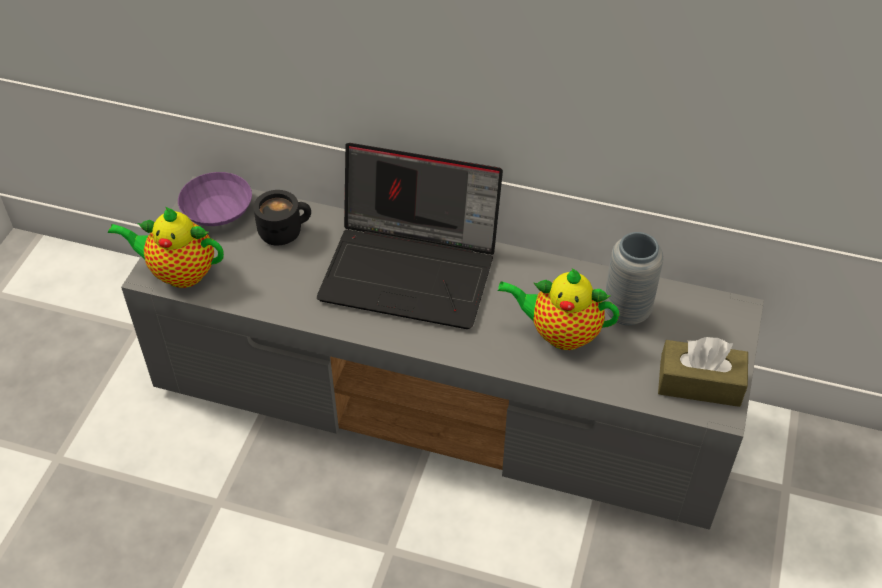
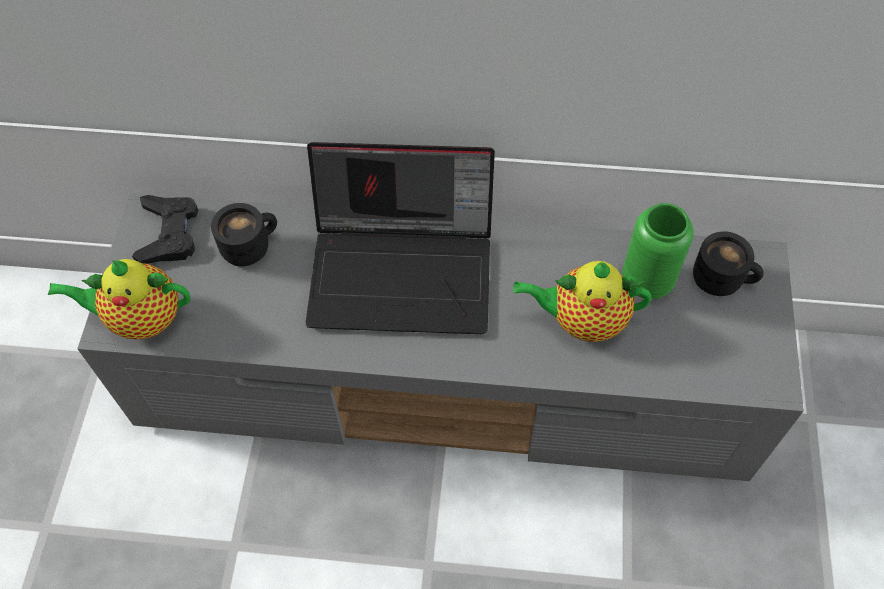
camera: 10 degrees left, 10 degrees up
(218, 211) = (169, 233): purple bowl -> black game controller
(626, 311) = (647, 281): grey vase -> green vase
(695, 319) = (721, 278): none -> black mug
(699, 383) = (744, 355): brown tissue box -> none

